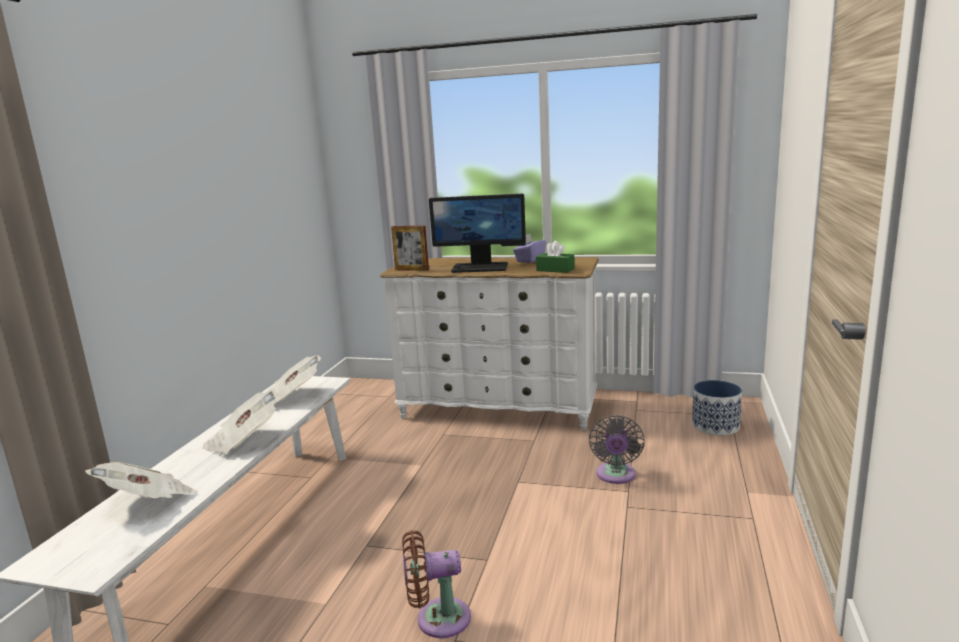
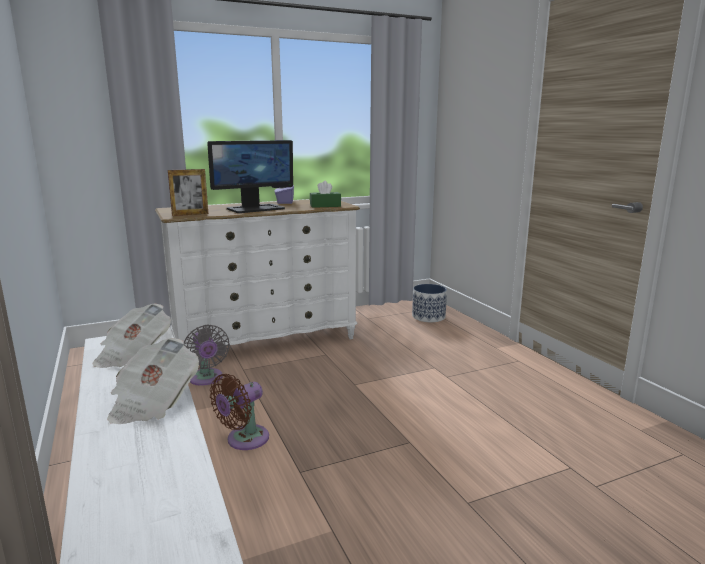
camera: 40 degrees left, 0 degrees up
(149, 501) = (141, 491): newspaper -> none
(437, 619) = (435, 496): brown fan -> brown fan (244, 440)
(616, 476) = (414, 361): grey fan -> grey fan (206, 379)

